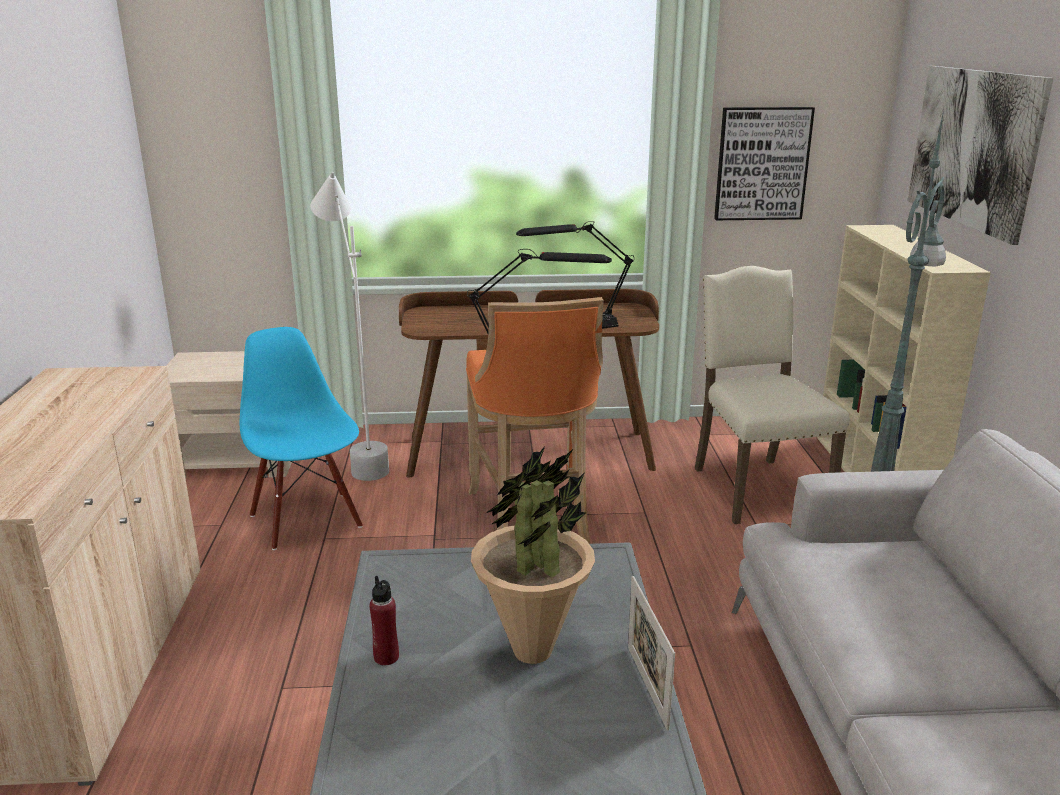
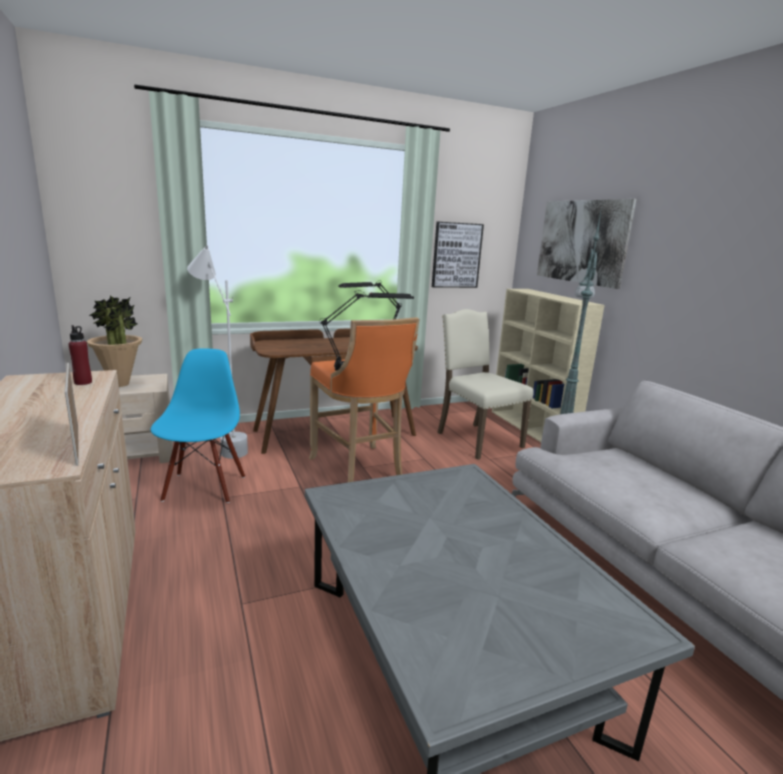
camera: 20 degrees left, 5 degrees down
(307, 520) = (203, 487): blue chair -> blue chair turned 45 degrees clockwise
(386, 657) = (373, 554): red bottle -> red bottle (83, 382)
(532, 650) = (468, 534): potted plant -> potted plant (120, 384)
(647, 686) = (554, 543): picture frame -> picture frame (77, 445)

